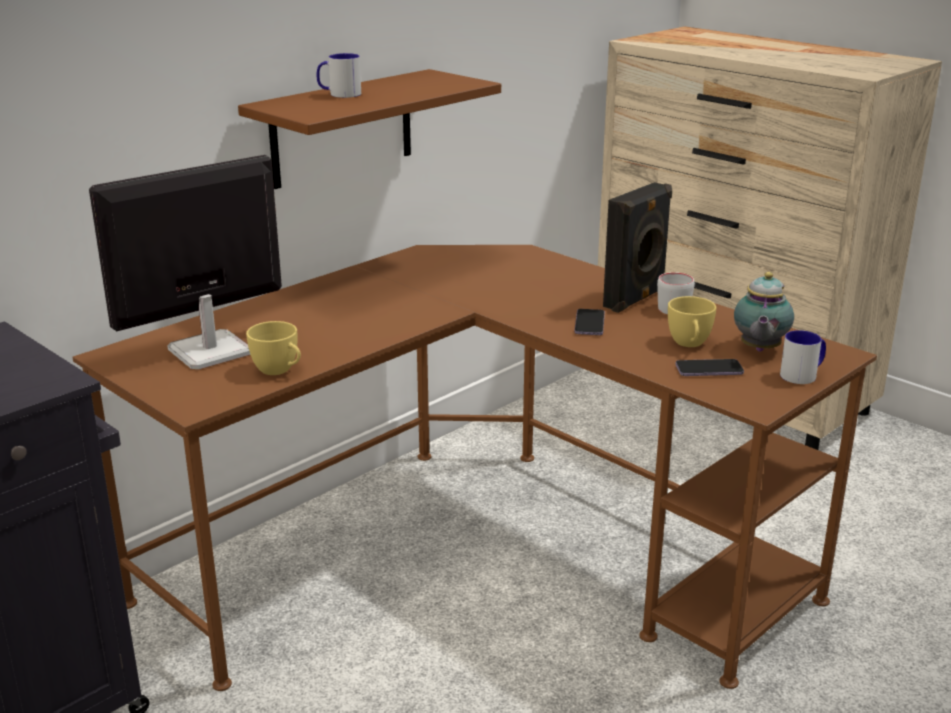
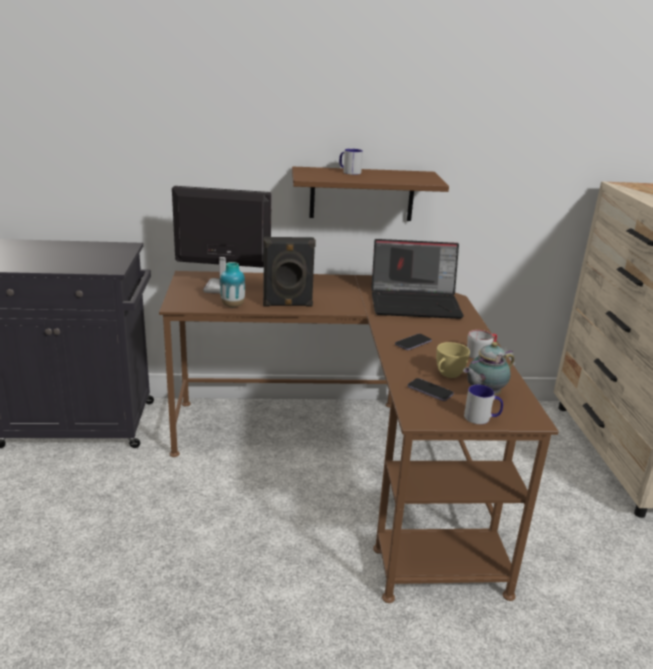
camera: 40 degrees right, 0 degrees up
(279, 371) = (232, 305): yellow cup -> vase
(499, 275) = (416, 303): none -> laptop
(636, 299) = (466, 342): black speaker -> black speaker (287, 305)

